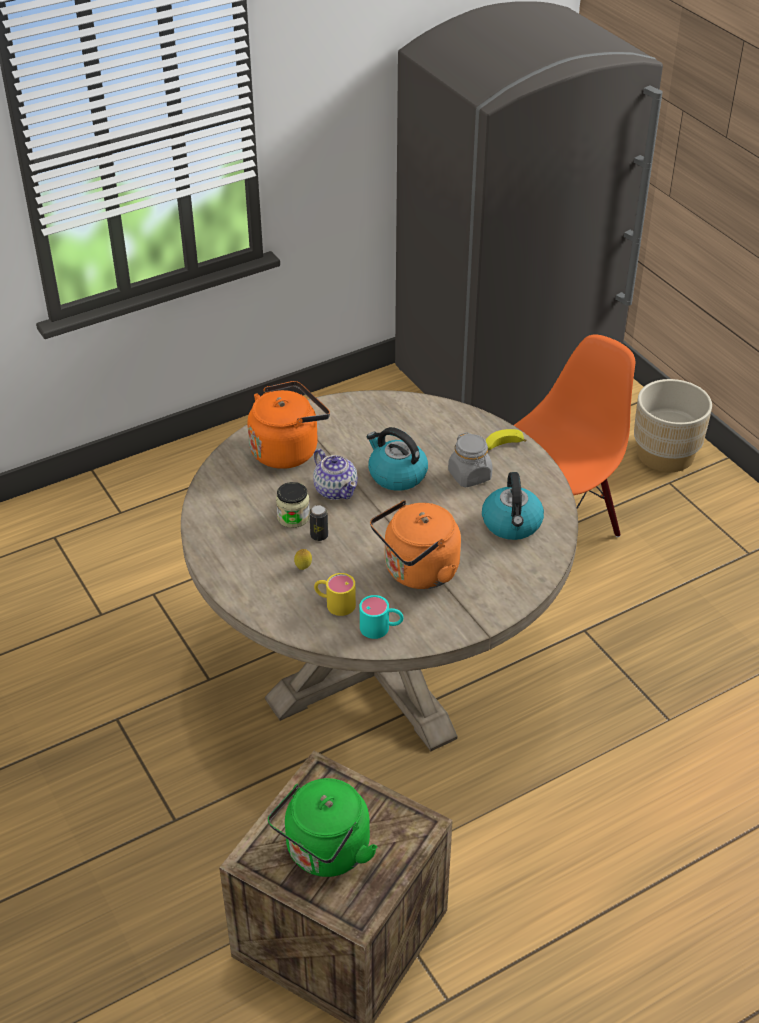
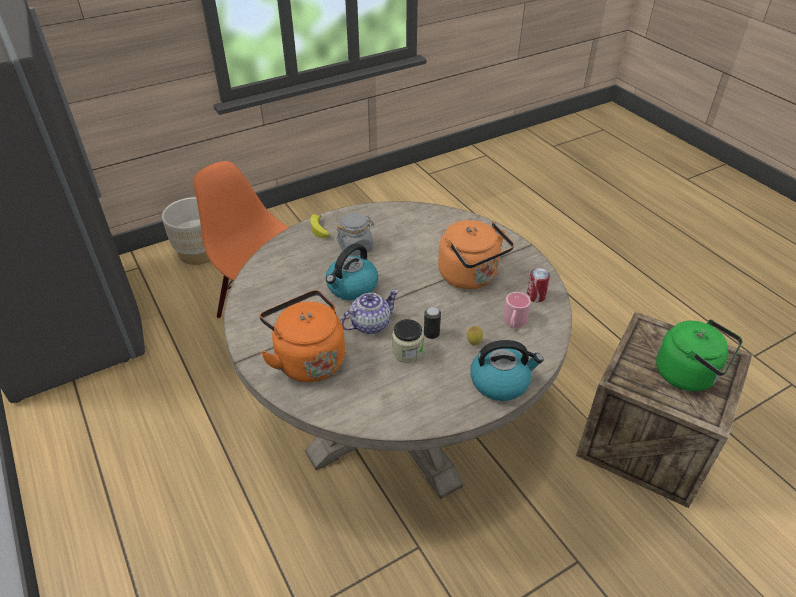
camera: 90 degrees left, 0 degrees up
(334, 603) = (513, 323): yellow mug -> pink mug
(381, 628) = (536, 296): turquoise mug -> can
(512, 524) = (413, 229): kettle -> kettle (500, 381)

